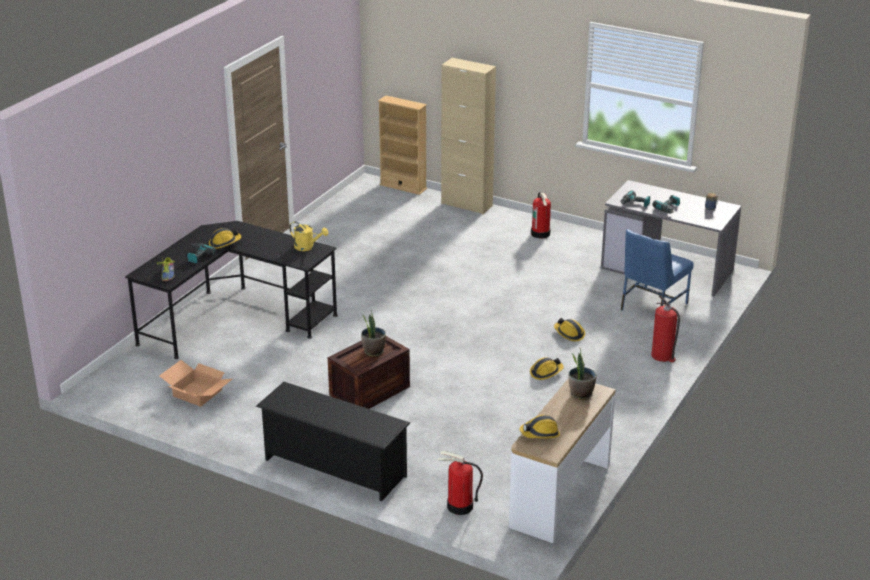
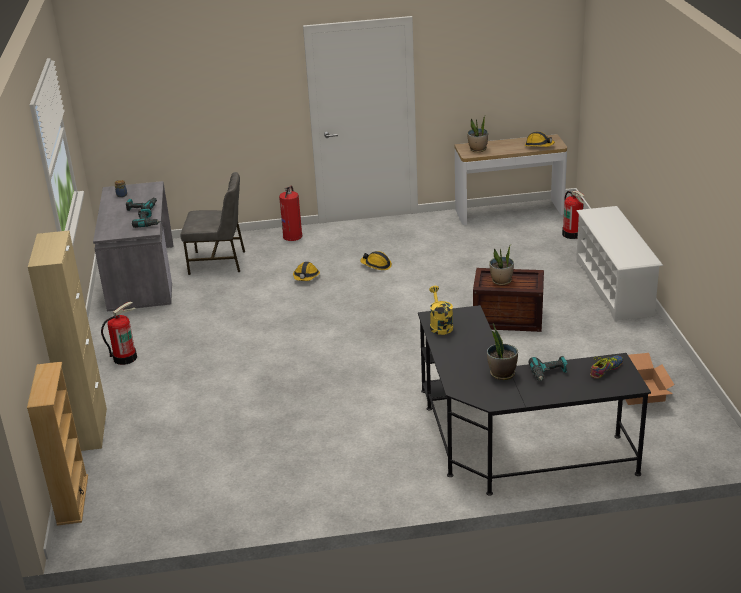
camera: 125 degrees left, 0 degrees up
(224, 243) = (502, 374): hard hat -> potted plant
(334, 468) = (614, 287): black shoe rack -> white shoe rack
(652, 306) = (218, 262): blue chair -> grey chair

